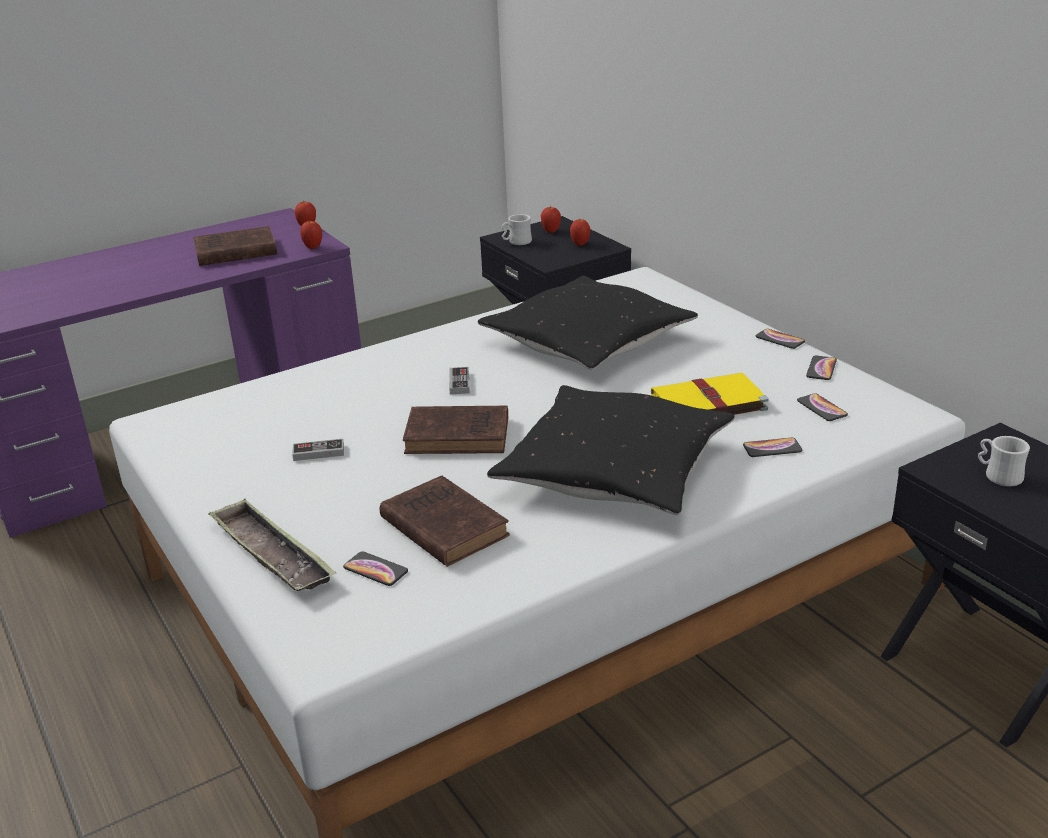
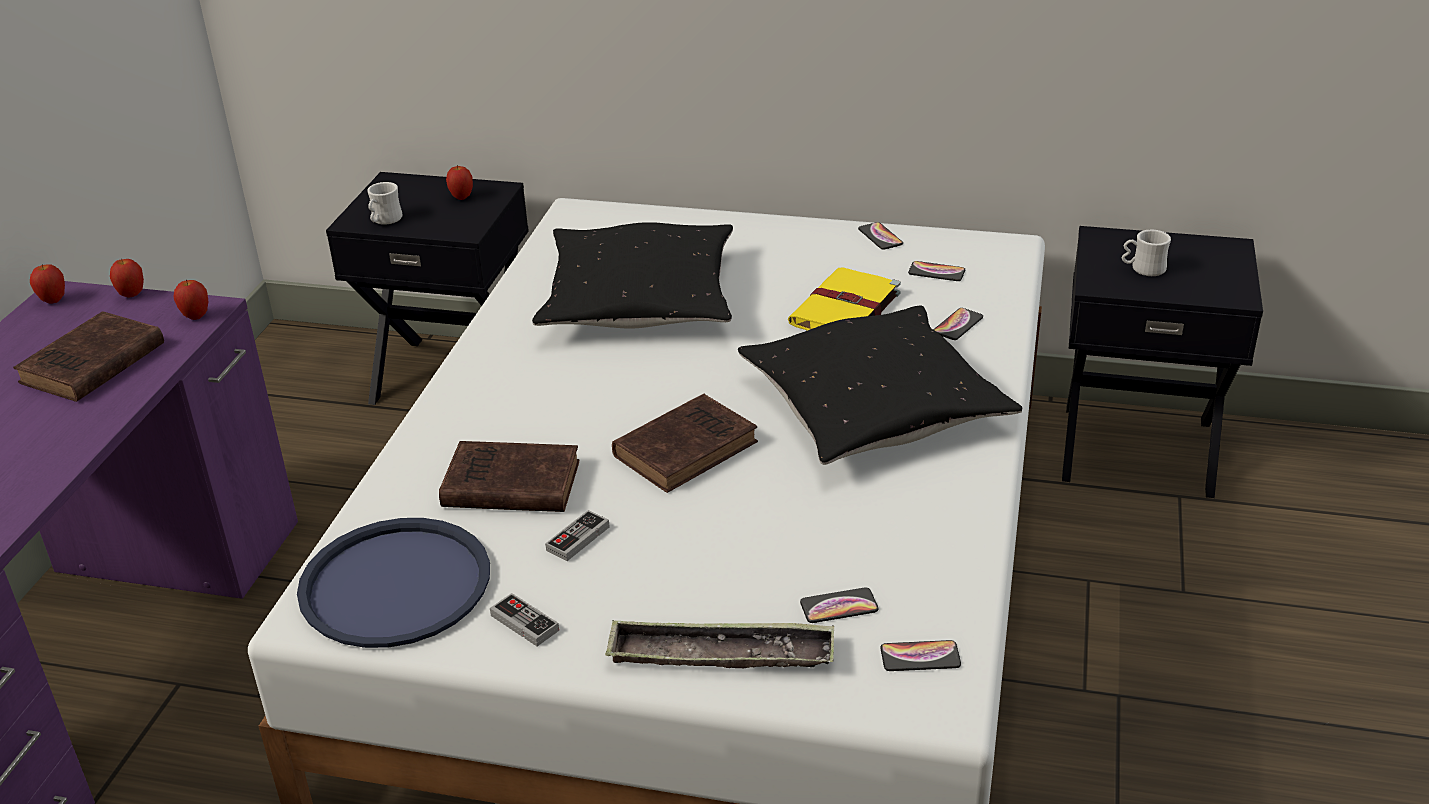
camera: 45 degrees left, 5 degrees up
(205, 427) = (396, 584): none -> blue tray
(442, 526) = (823, 535): brown book -> brown book (507, 484)
(459, 383) = (590, 398): game controller -> game controller (524, 623)
(551, 231) = (401, 194): apple -> apple (53, 300)
(779, 339) = (805, 224): phone -> phone (920, 657)

